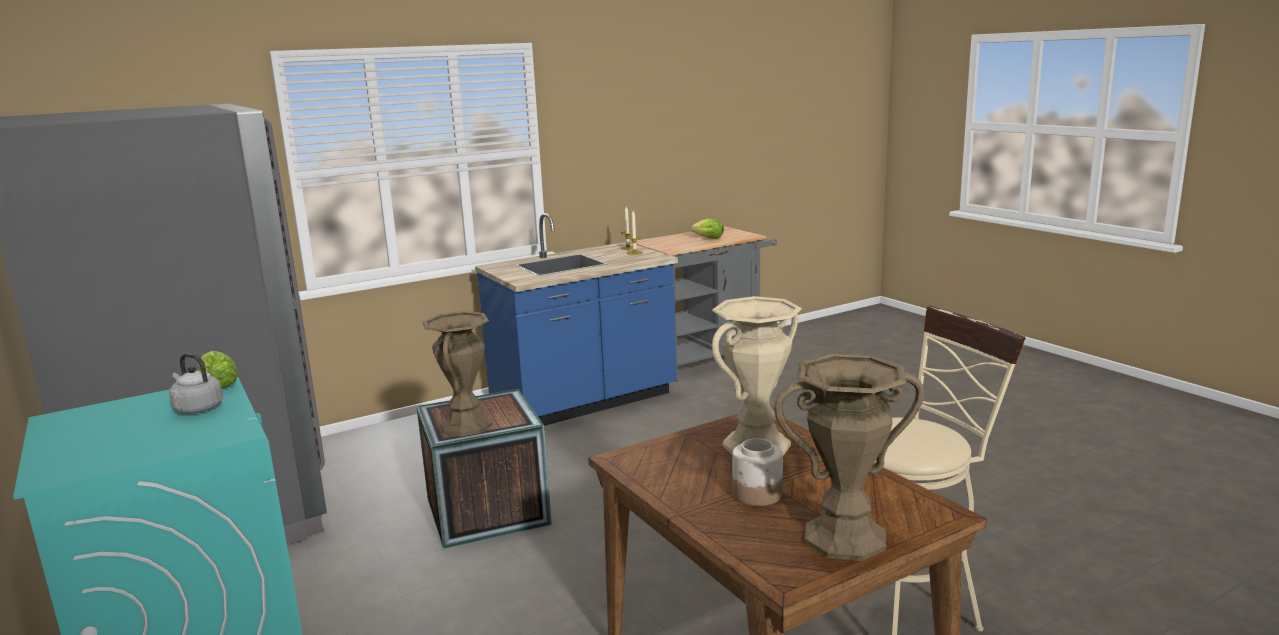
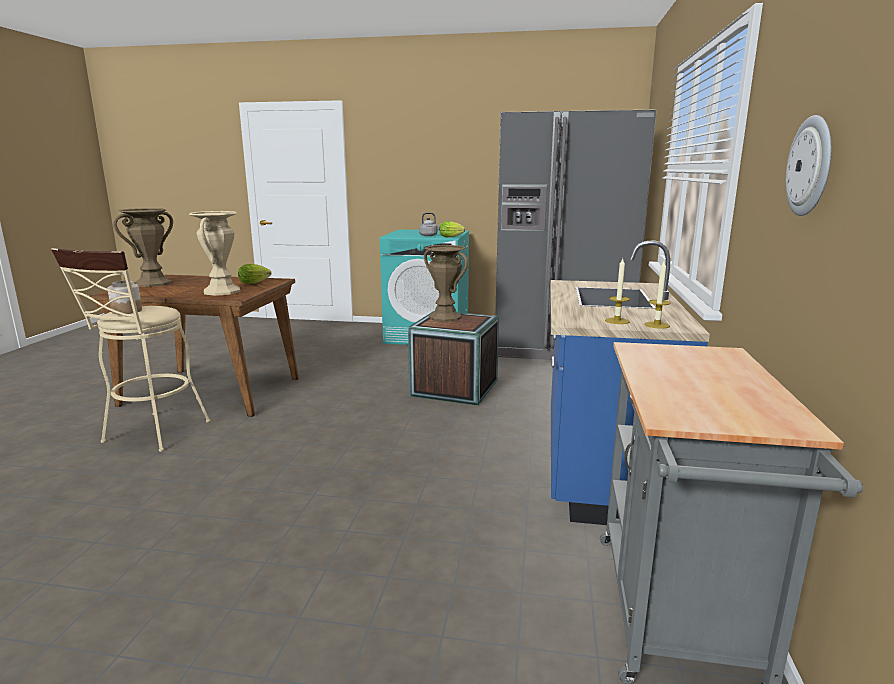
camera: 130 degrees right, 0 degrees up
(645, 140) = (810, 166): none -> wall clock
(707, 238) = (693, 384): lettuce -> lettuce (256, 283)
(757, 494) = (201, 284): jar -> jar (127, 311)

